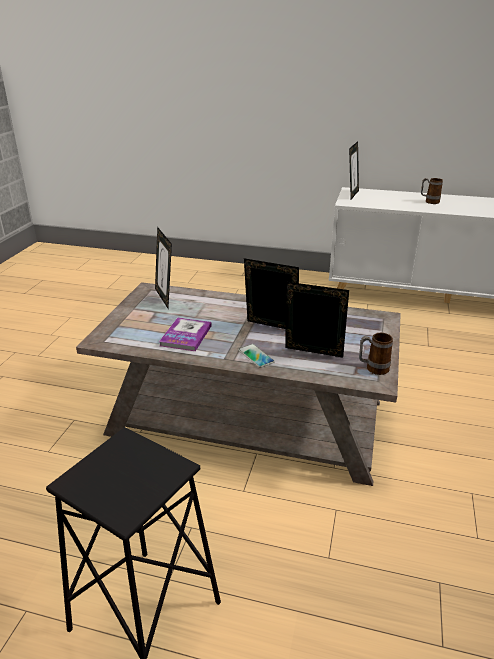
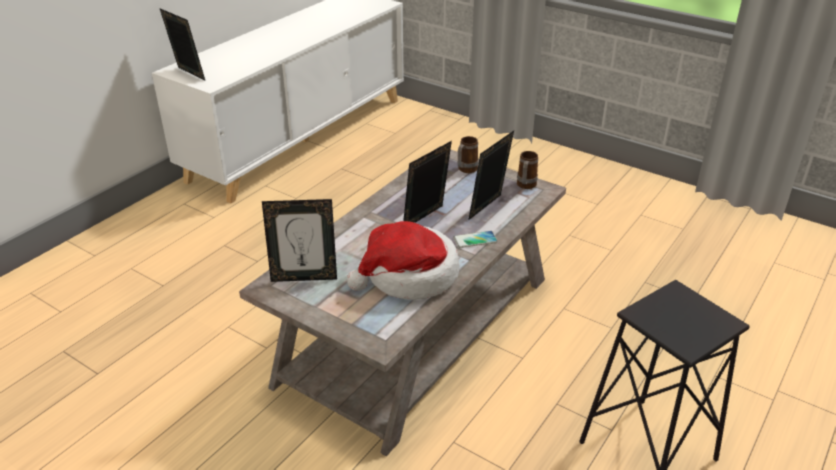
camera: 70 degrees left, 5 degrees up
(186, 335) = (409, 276): book -> hat
(429, 202) = (261, 46): mug -> mug (465, 170)

